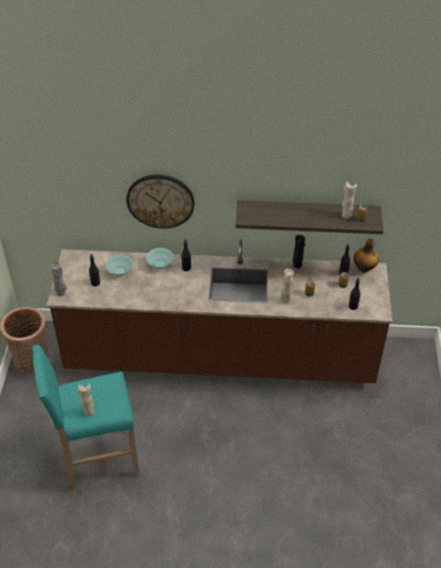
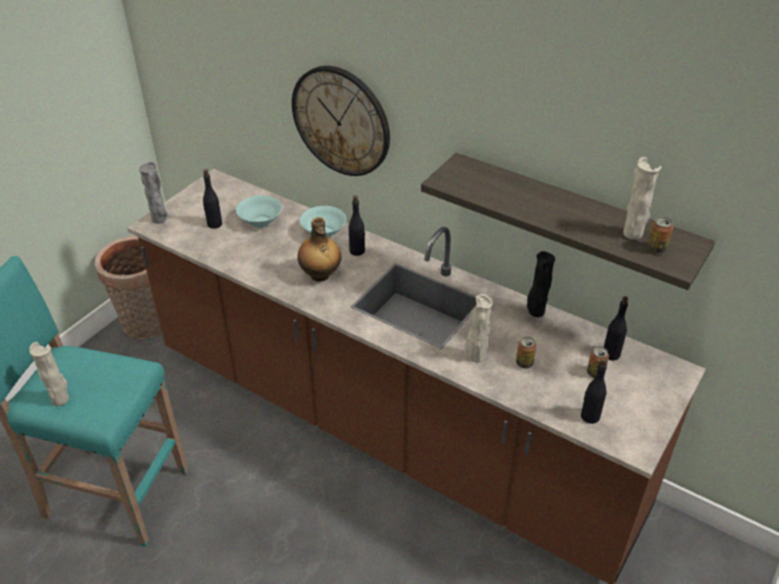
camera: 30 degrees right, 5 degrees down
(364, 268) = (656, 361): bottle -> bottle (320, 275)

